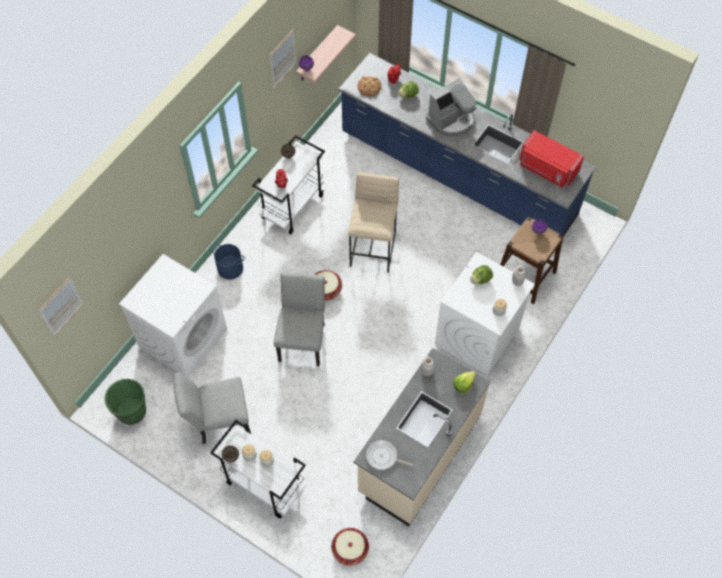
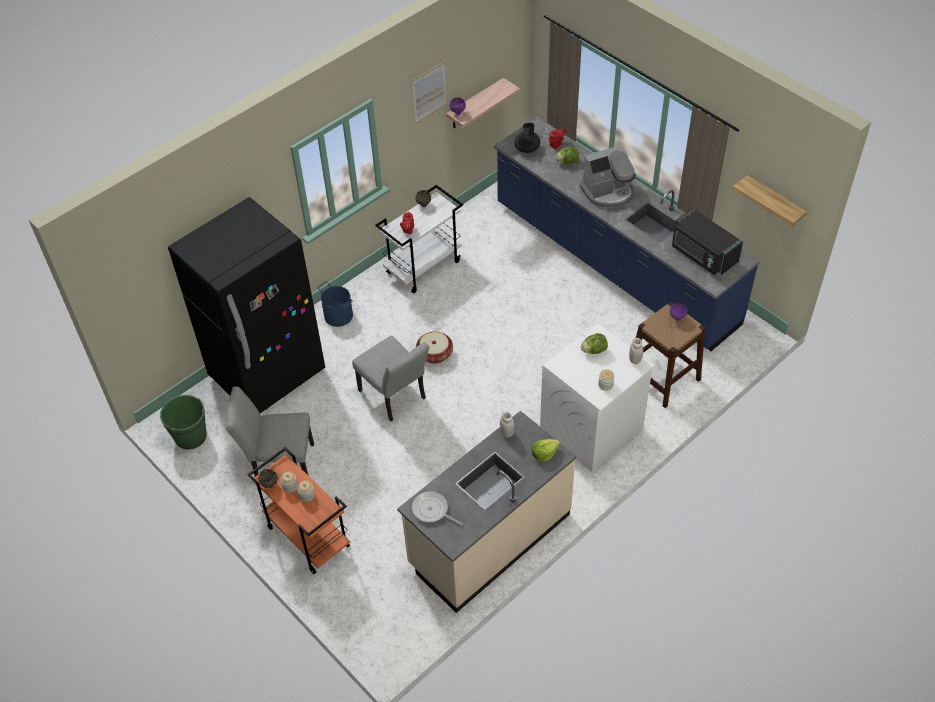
camera: 15 degrees right, 10 degrees down
(61, 306) = (126, 283): picture -> none
(183, 337) = (268, 374): white washing machine -> black fridge
(263, 484) = (307, 537): white cart -> orange cart
(303, 338) = (395, 397): grey chair -> grey chair turned 120 degrees clockwise
(350, 549) = (382, 623): basket -> none
(369, 87) = (527, 148): bread -> black teapot
(373, 249) = (499, 322): beige stool -> none
(547, 169) = (702, 255): red microwave -> black microwave
(607, 118) = (774, 202): none -> shelf

